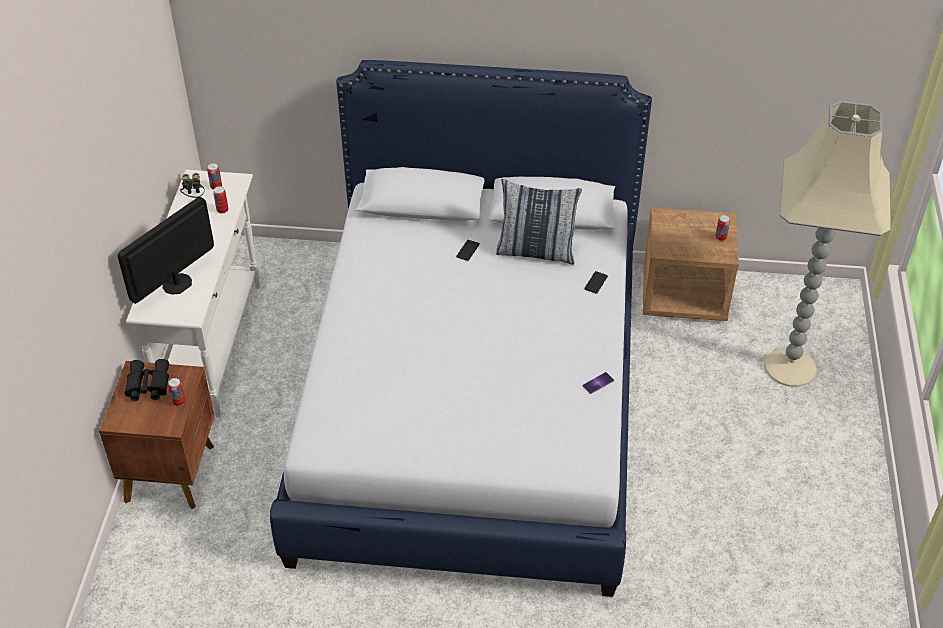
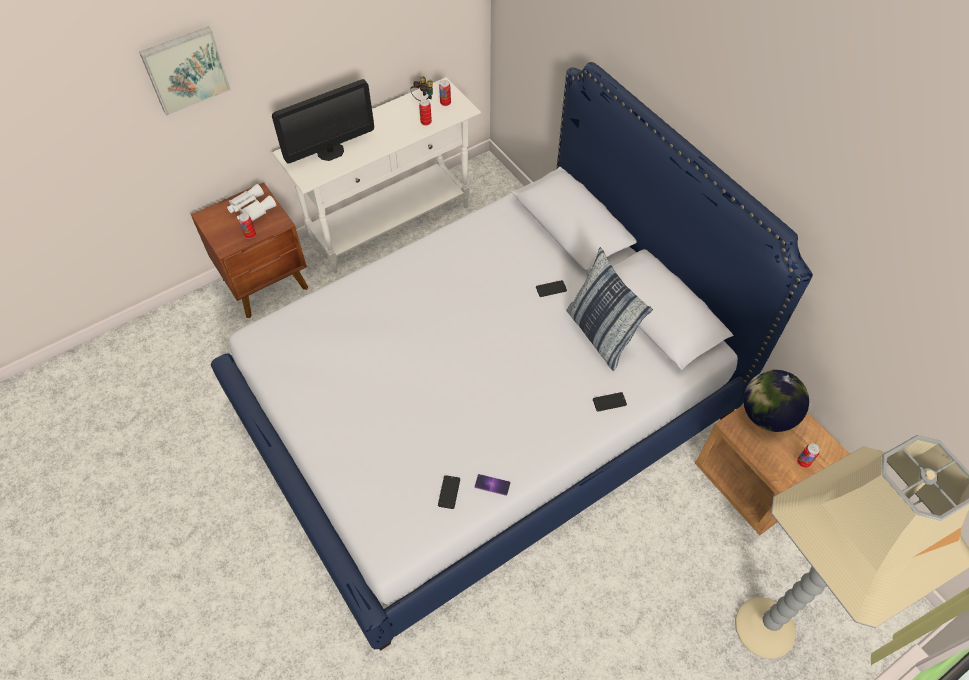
camera: 50 degrees right, 10 degrees up
(72, 263) = (185, 69): none -> picture
(147, 385) = (250, 208): black binoculars -> white binoculars
(177, 284) = (330, 151): monitor -> monitor turned 150 degrees clockwise
(580, 410) = (449, 492): none -> phone
(670, 229) = (766, 415): none -> globe

